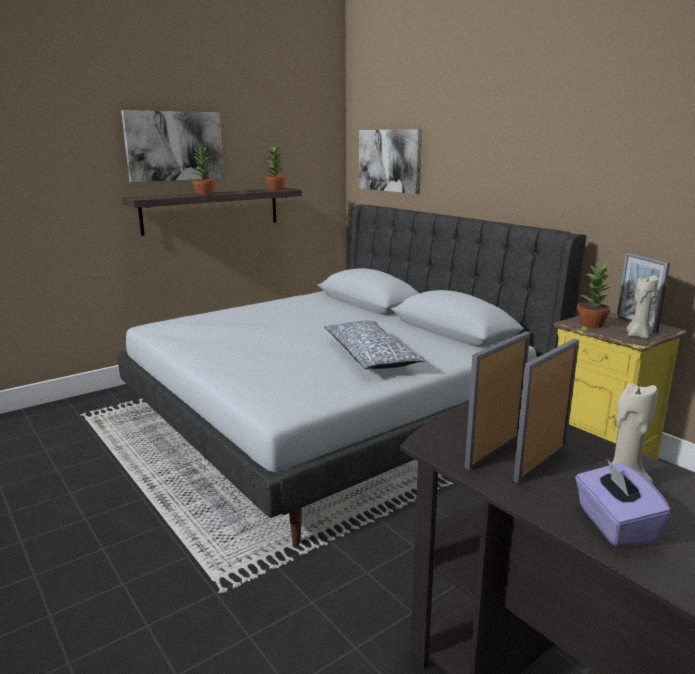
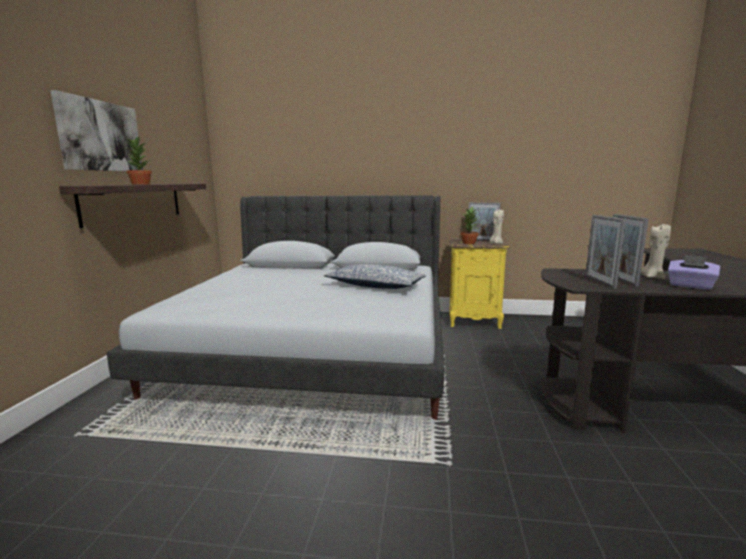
camera: 45 degrees left, 5 degrees down
(275, 189) = (183, 183): potted plant -> none
(390, 160) = (265, 161): picture -> none

